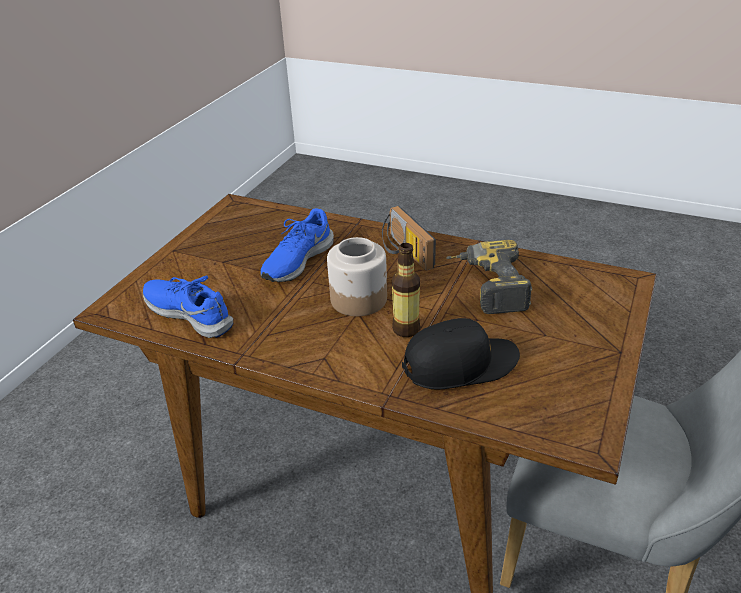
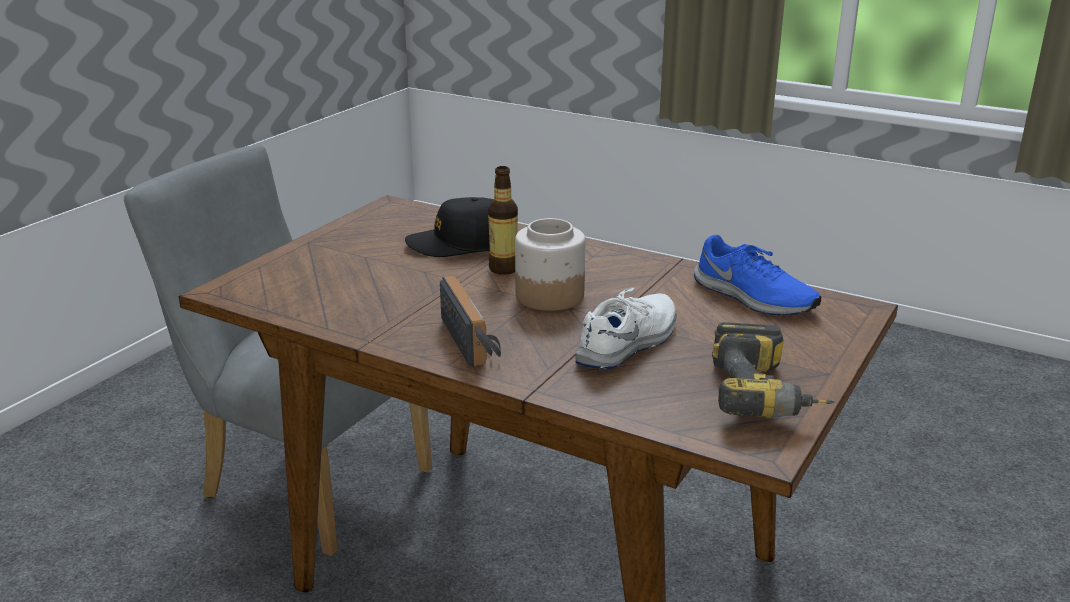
camera: 175 degrees left, 10 degrees down
(297, 261) = (630, 343): blue shoe -> white shoe
(486, 287) = (392, 296): power drill -> power drill (767, 396)

